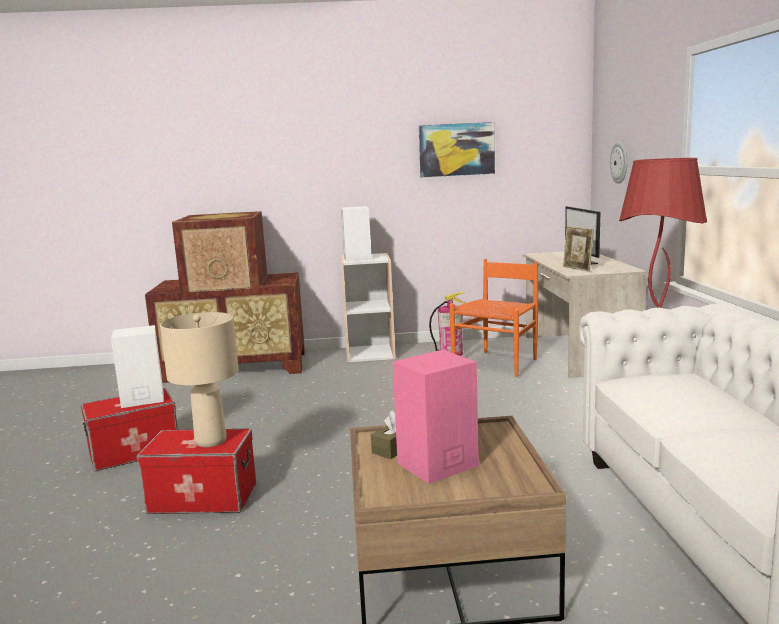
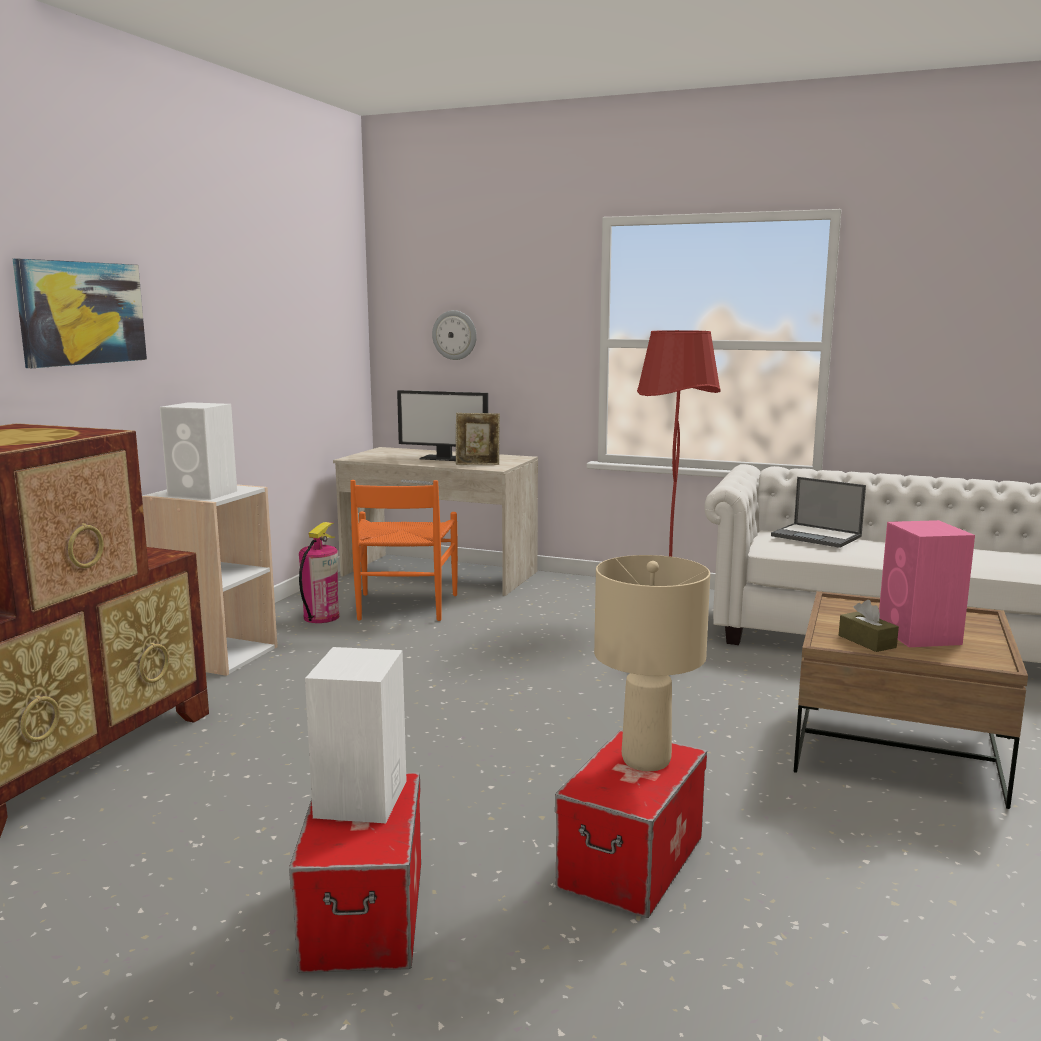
camera: 65 degrees left, 0 degrees up
(456, 149) = (261, 310): picture -> picture (82, 313)
(497, 363) = (404, 608): orange chair -> orange chair turned 150 degrees counterclockwise
(683, 388) = (817, 536): none -> laptop

